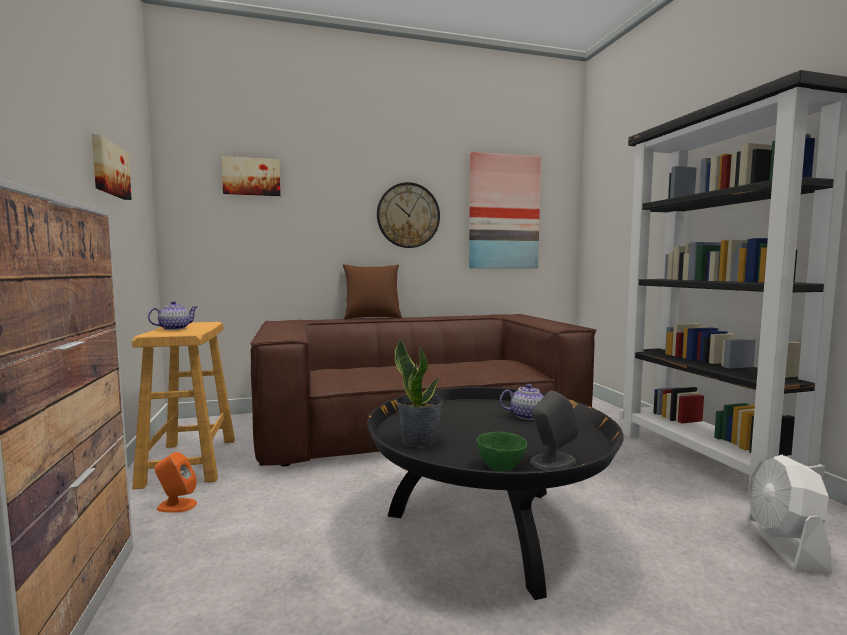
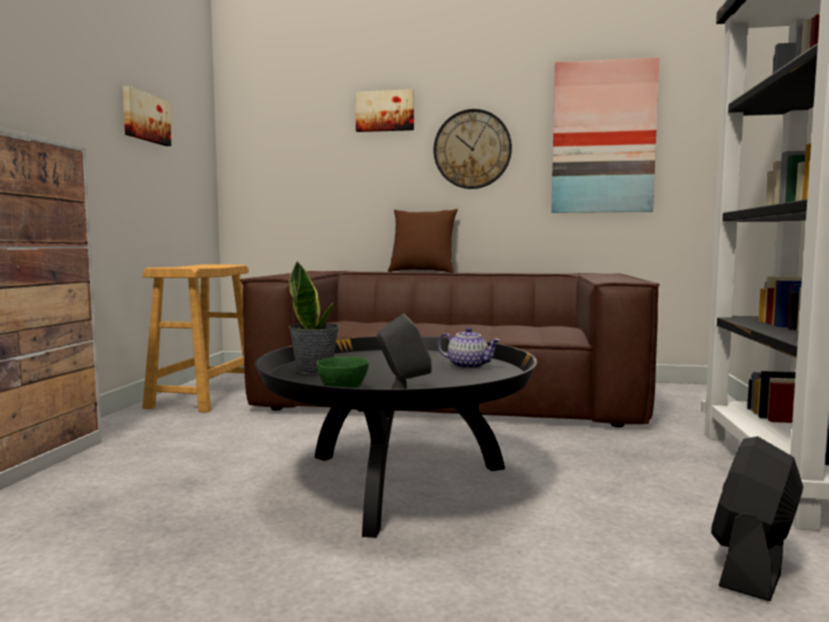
camera: 25 degrees right, 0 degrees up
(174, 328) = (192, 266): teapot -> none
(176, 505) = (160, 423): orange speaker -> none
(251, 177) = (302, 118): picture -> picture (385, 111)
(784, 545) = (752, 566): white fan -> black fan

